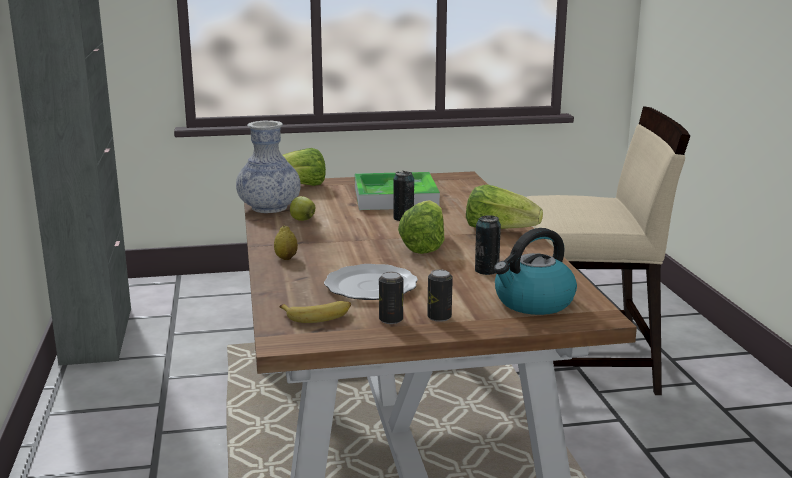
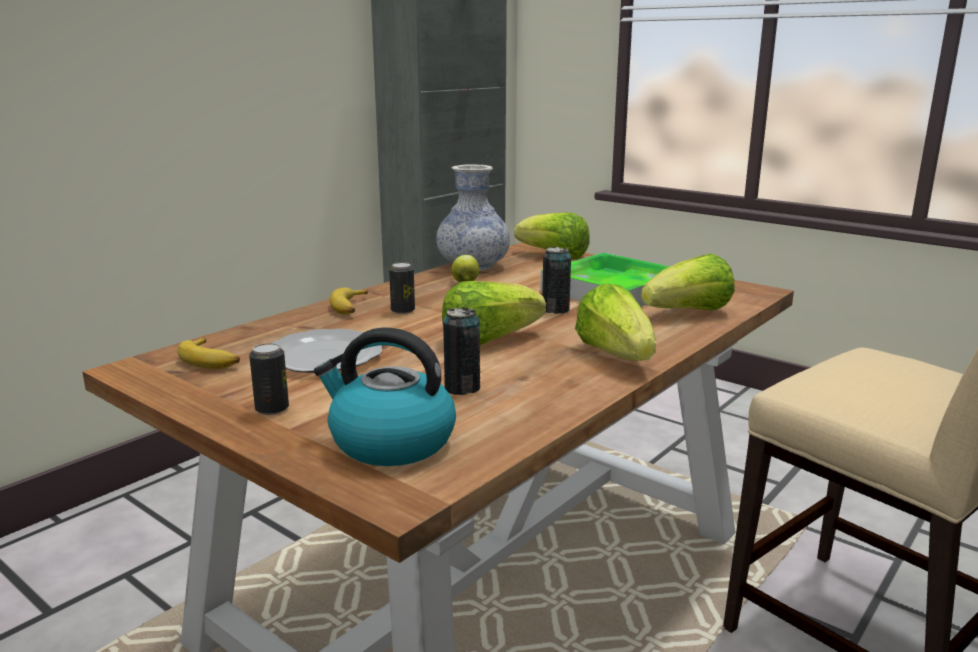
camera: 50 degrees right, 0 degrees up
(286, 258) = (350, 308): lemon -> banana
(391, 320) = (236, 390): can -> can (403, 311)
(466, 198) = (689, 313): none -> lettuce

